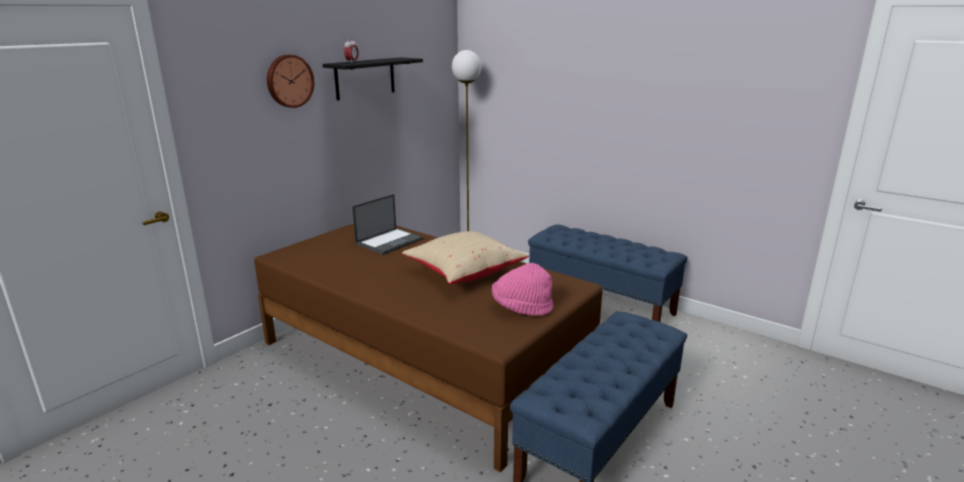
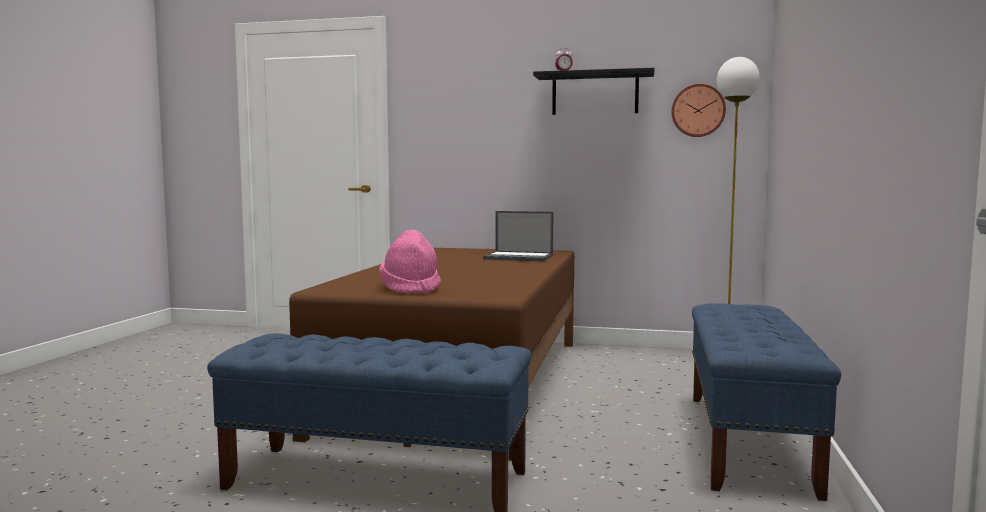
camera: 65 degrees right, 15 degrees down
(289, 81) = (498, 91): wall clock -> wall clock (698, 110)
(464, 272) = (476, 273): beige pillow -> none

